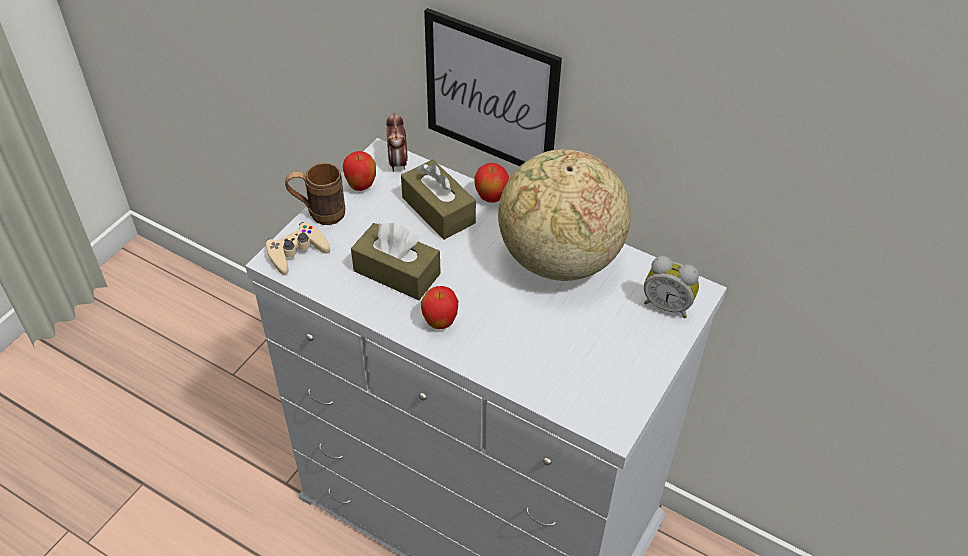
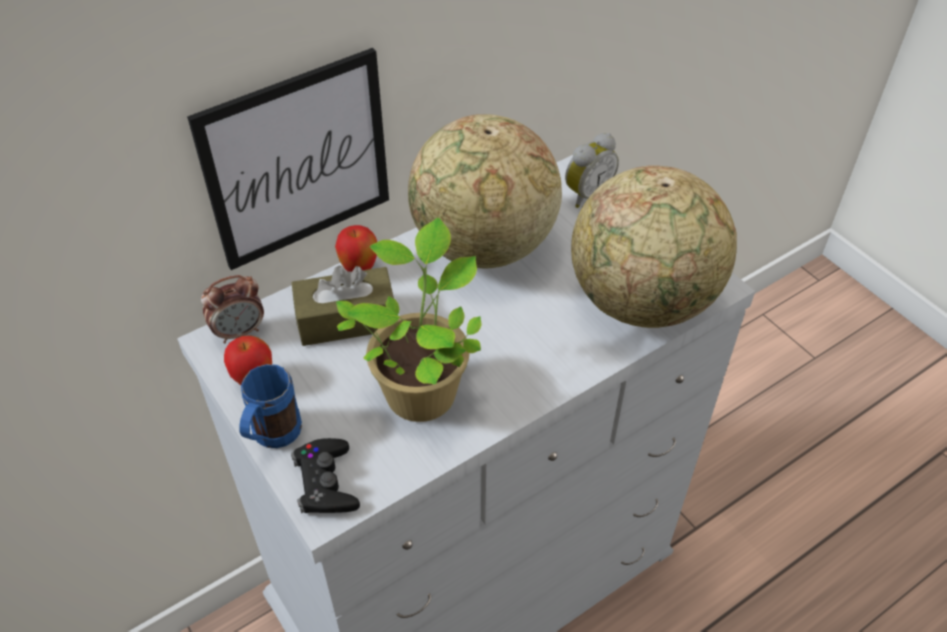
camera: 65 degrees left, 0 degrees up
(297, 252) = (326, 483): beige game controller -> black game controller
(318, 214) = (272, 439): brown mug -> blue mug
(397, 272) = (422, 389): brown tissue box -> potted plant
(398, 163) = (240, 331): alarm clock -> alarm clock turned 45 degrees counterclockwise
(440, 323) = (521, 374): apple -> none
(561, 378) = (642, 301): none -> globe

